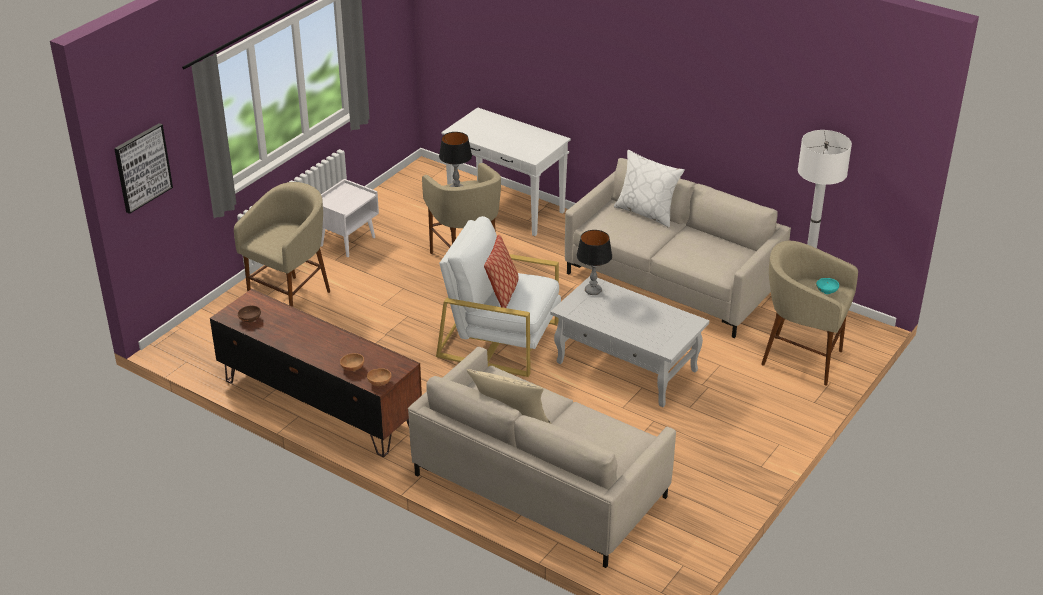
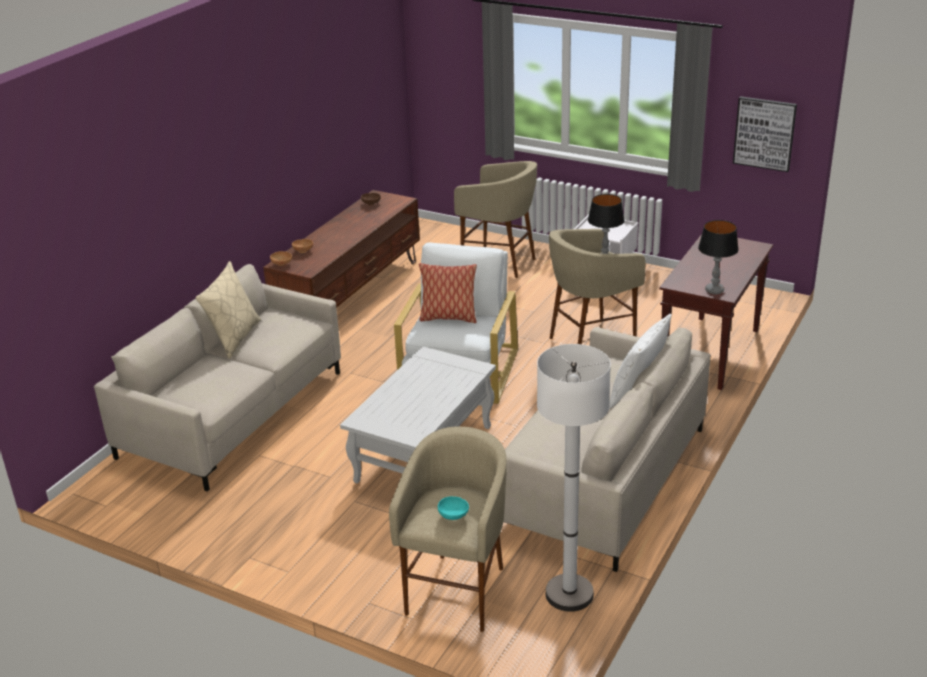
camera: 85 degrees right, 5 degrees down
(142, 167) = (436, 67): picture -> picture (764, 133)
(507, 208) = (710, 353): white console table -> brown console table
(593, 291) = (464, 368): table lamp -> table lamp (714, 290)

